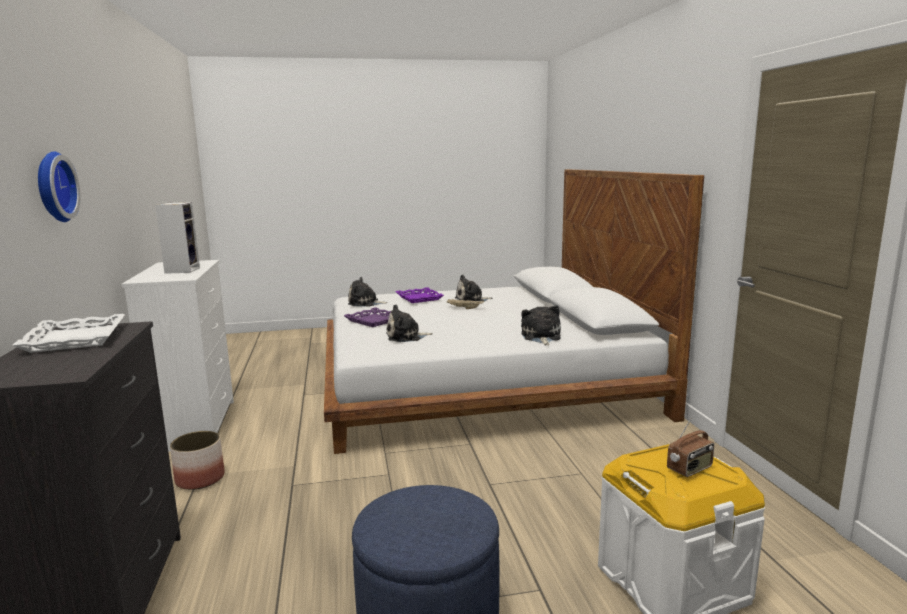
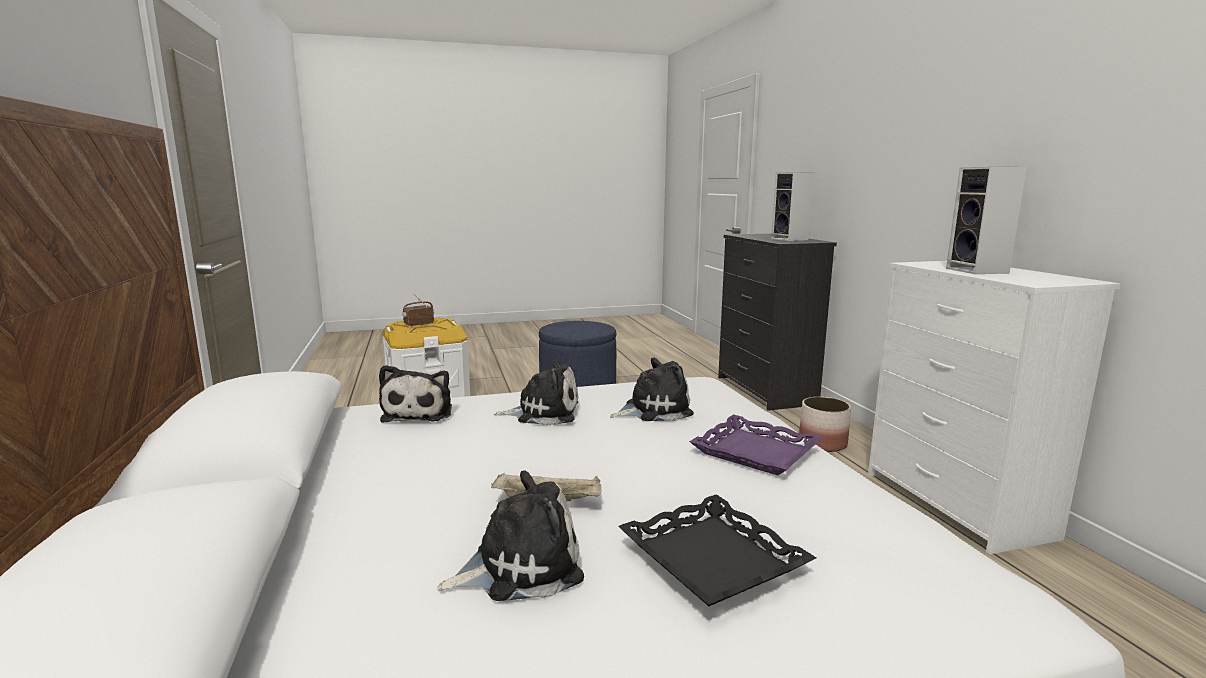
camera: 175 degrees right, 0 degrees up
(52, 187) = (890, 143): wall clock -> none
(74, 339) = (790, 239): white tray -> speaker
(365, 303) = (881, 540): plush toy -> plush toy (543, 413)
(419, 298) = (710, 558): purple tray -> black tray

